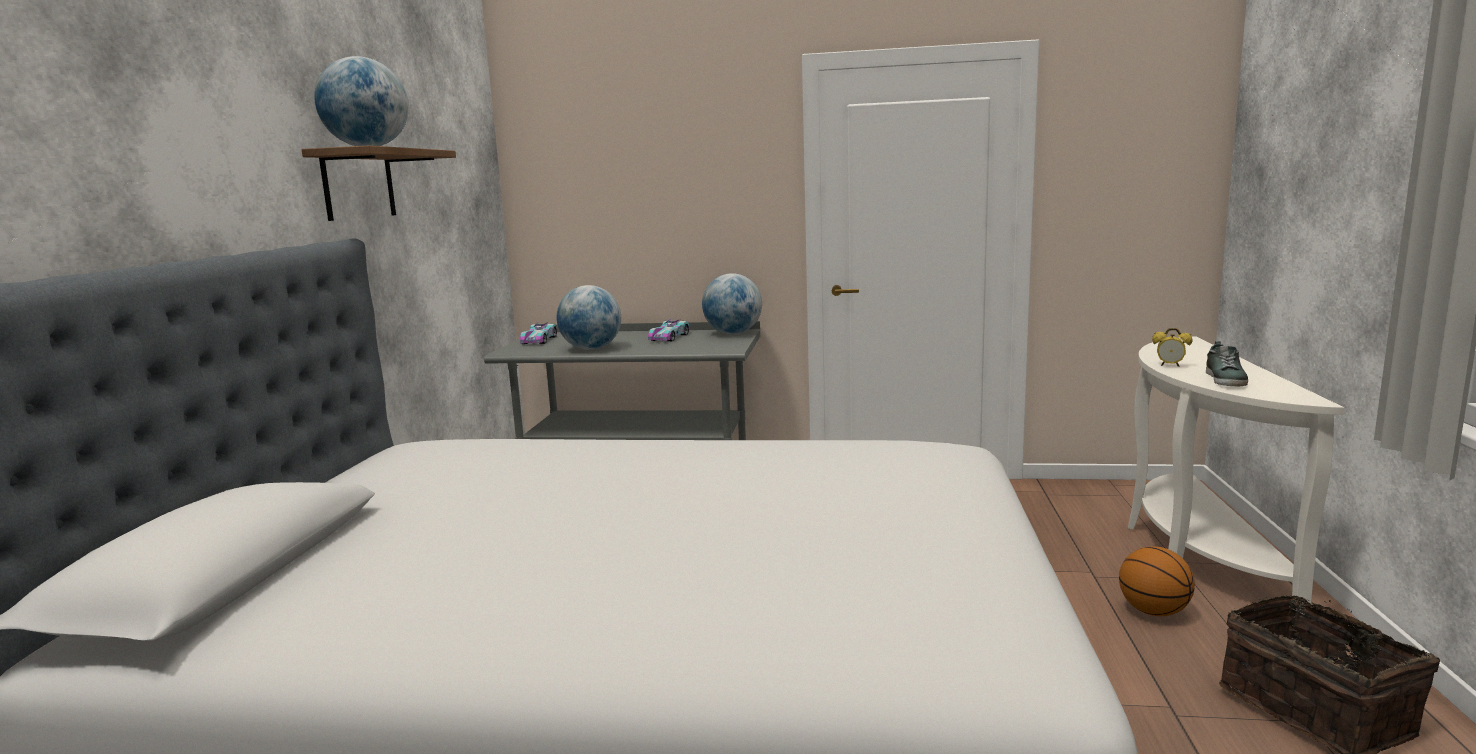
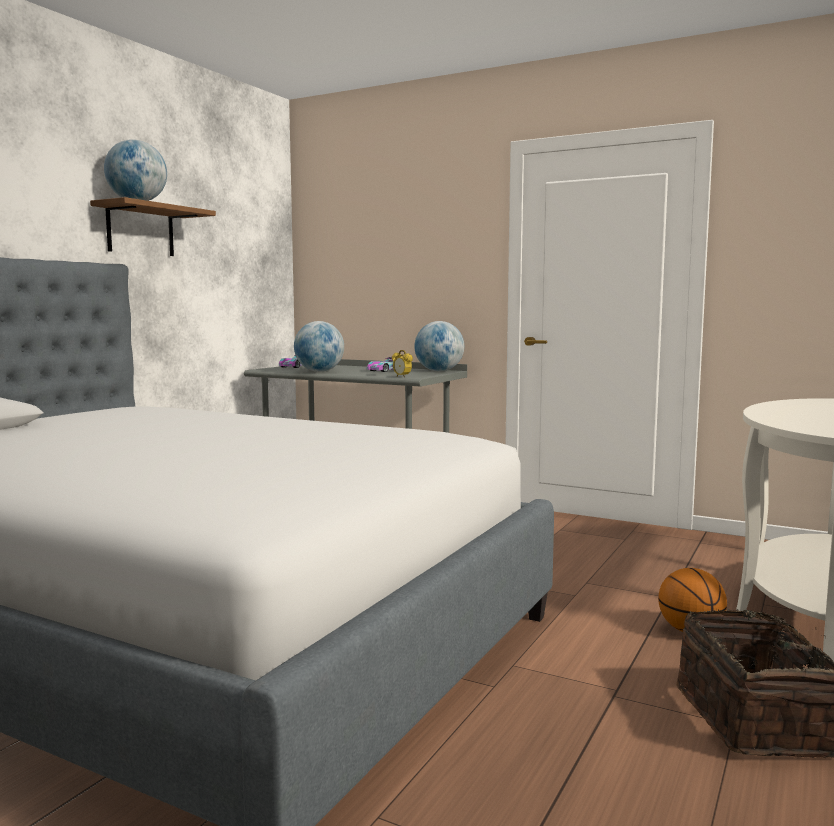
camera: 20 degrees right, 5 degrees down
(1170, 365) = (764, 410): alarm clock -> alarm clock (402, 377)
(1225, 379) = (792, 419): shoe -> none

